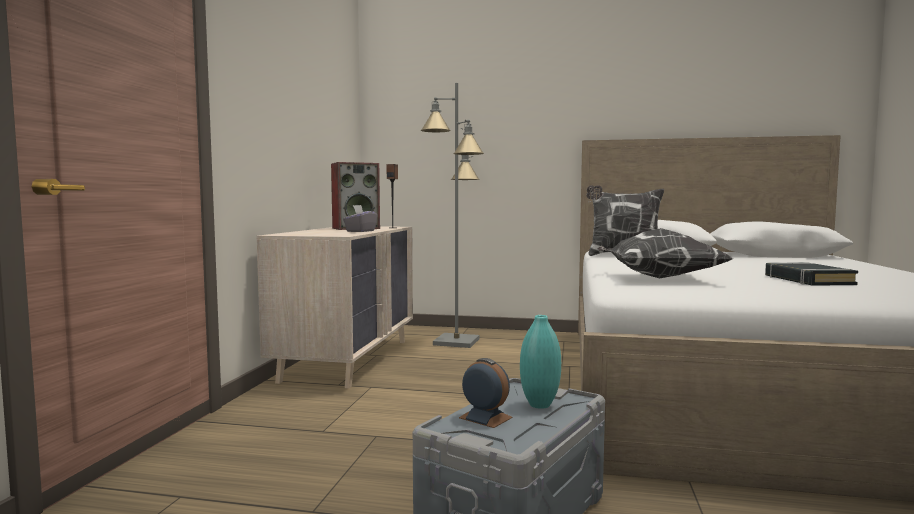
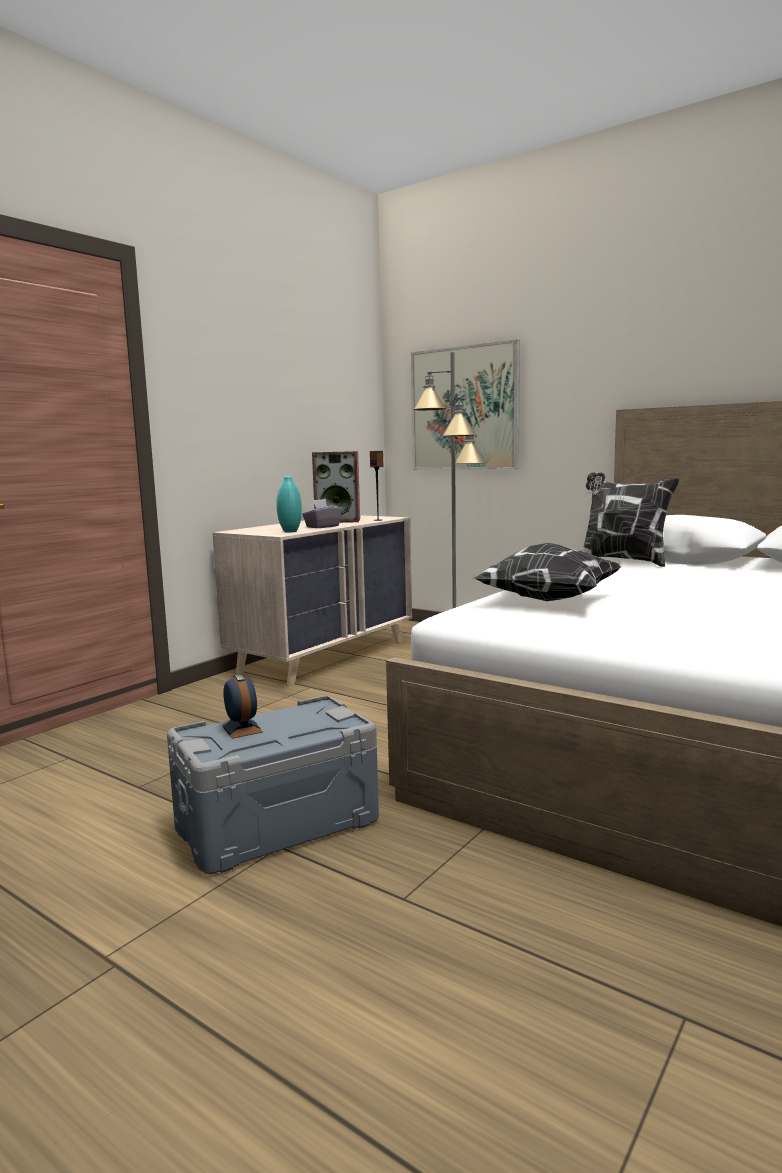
camera: 25 degrees right, 5 degrees up
(443, 136) = (464, 409): none -> picture
(539, 405) = (306, 724): turquoise vase -> turquoise vase (290, 531)
(807, 280) = (727, 616): black book -> none

